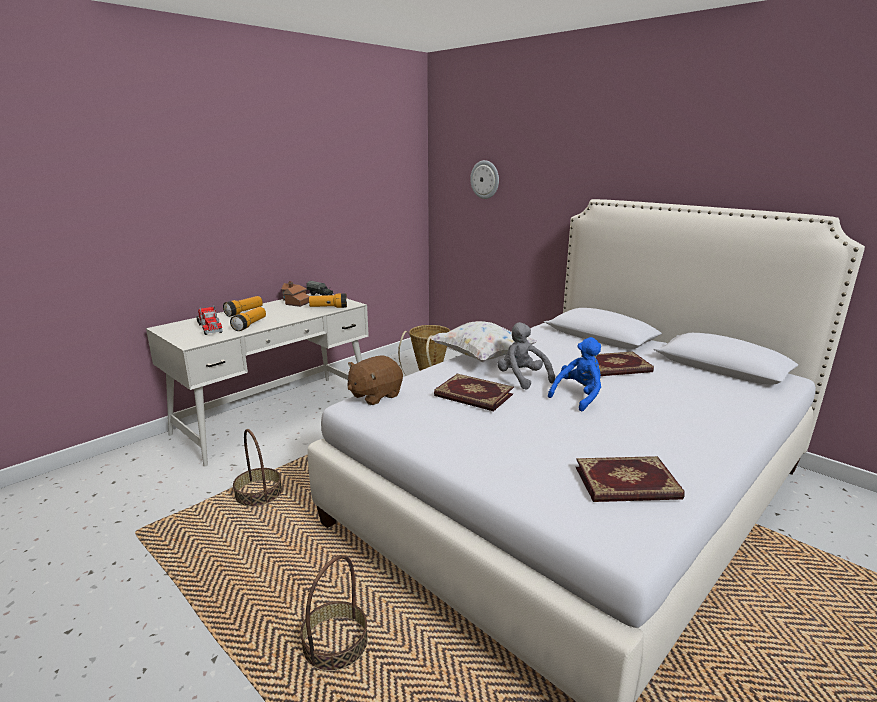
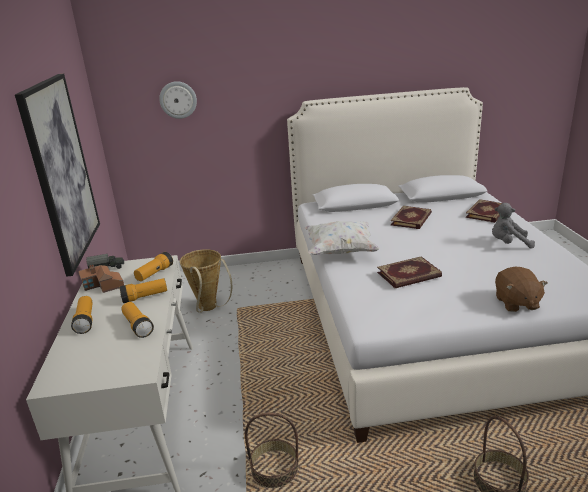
camera: 50 degrees left, 5 degrees up
(209, 327) = (103, 352): toy truck -> none
(291, 315) = (145, 297): none -> flashlight
(317, 207) = (61, 171): none -> picture
(374, 395) = (362, 312): brown plush toy -> brown plush toy (516, 303)
(522, 378) = (396, 251): grey plush toy -> grey plush toy (508, 244)
(578, 396) = (442, 245): blue plush toy -> none
(627, 484) = (557, 272): book -> book (487, 213)

